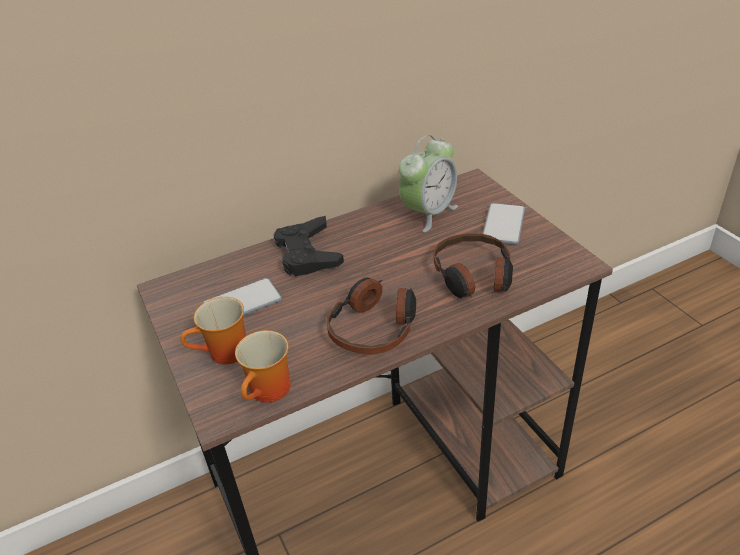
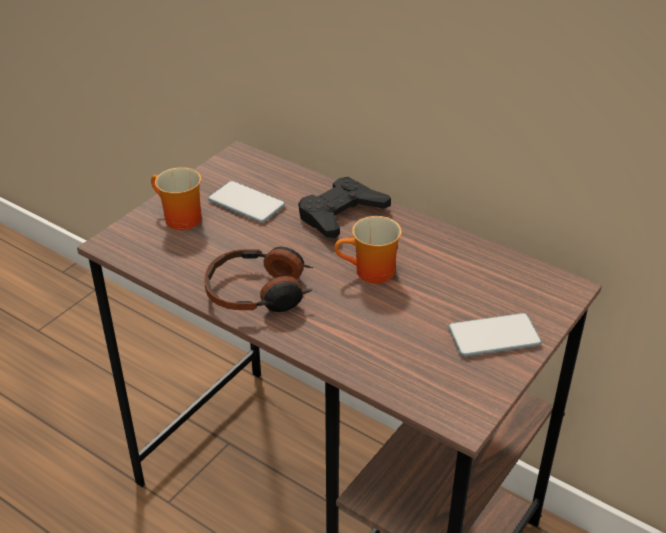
camera: 60 degrees right, 0 degrees up
(271, 392) = (147, 260): mug -> mug (371, 273)
(428, 213) = (470, 272): alarm clock -> none
(473, 276) = (379, 337): headphones -> none

